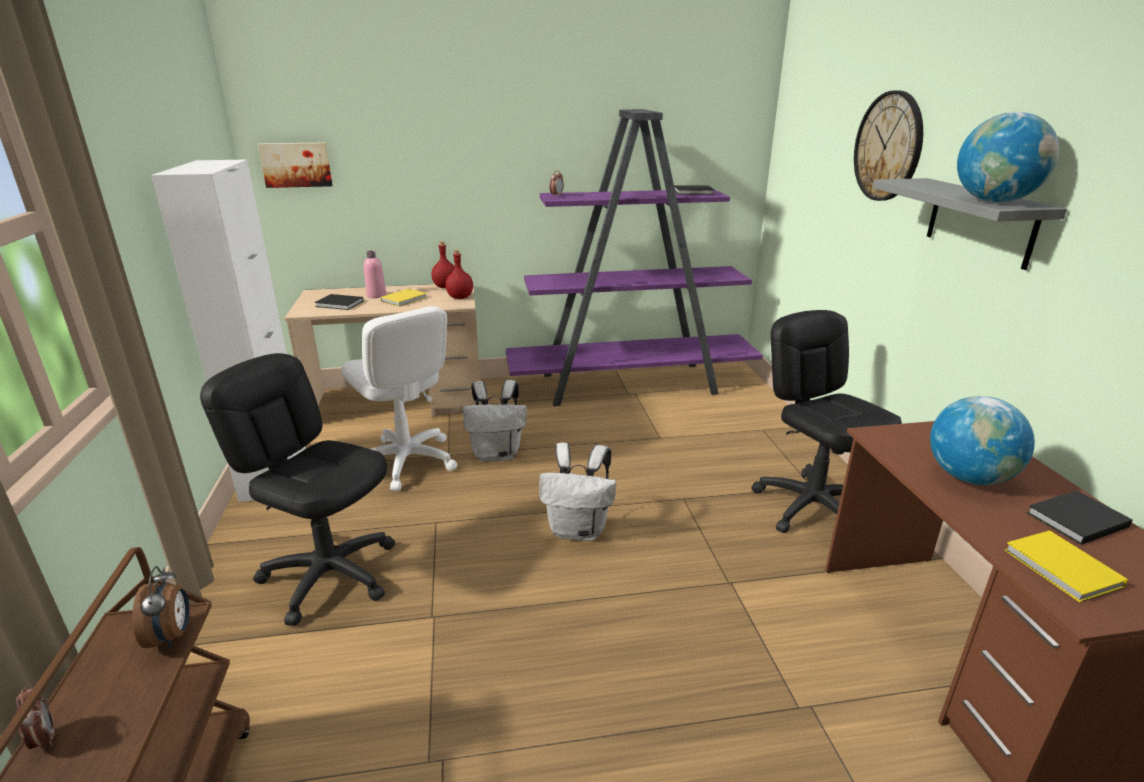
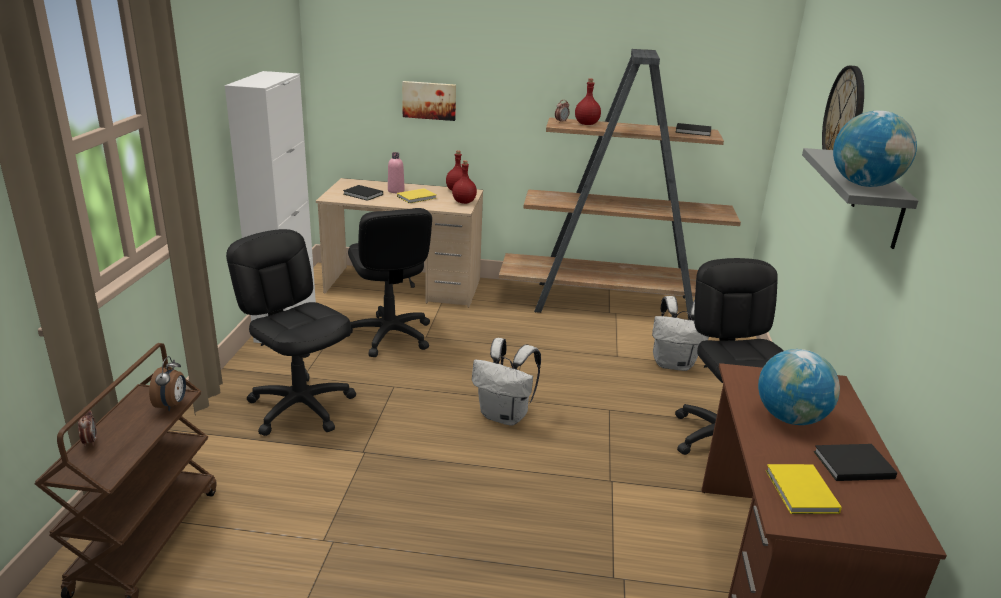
camera: 15 degrees right, 0 degrees up
(296, 164) = (348, 73): picture -> picture (429, 100)
(405, 462) = (389, 336): white office chair -> black office chair
(497, 454) = (466, 344): white backpack -> white backpack (674, 364)
(584, 195) = (586, 124): none -> red bottle
(631, 384) = (617, 305): purple bookcase -> brown bookcase

